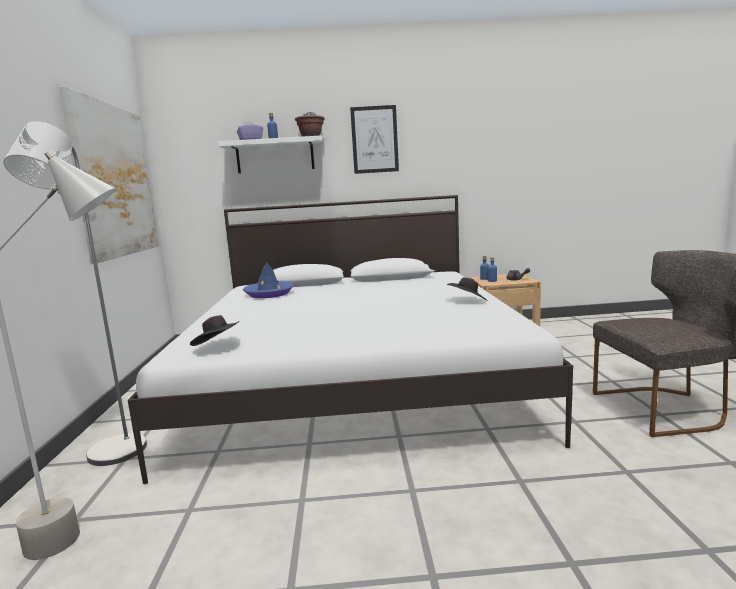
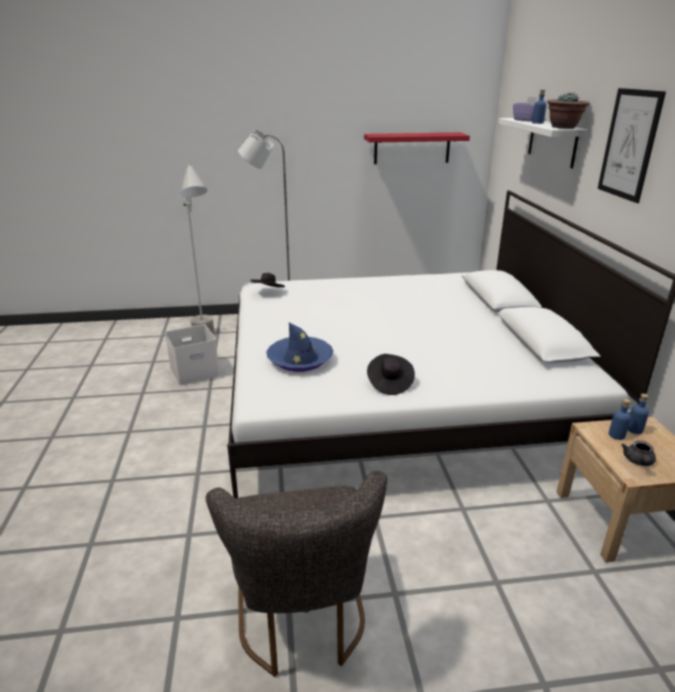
camera: 85 degrees right, 15 degrees up
(115, 180) = (412, 148): picture -> red shelf
(231, 525) = (195, 371): none -> white storage box
(269, 294) = (438, 288): blue hat -> blue hat (300, 360)

